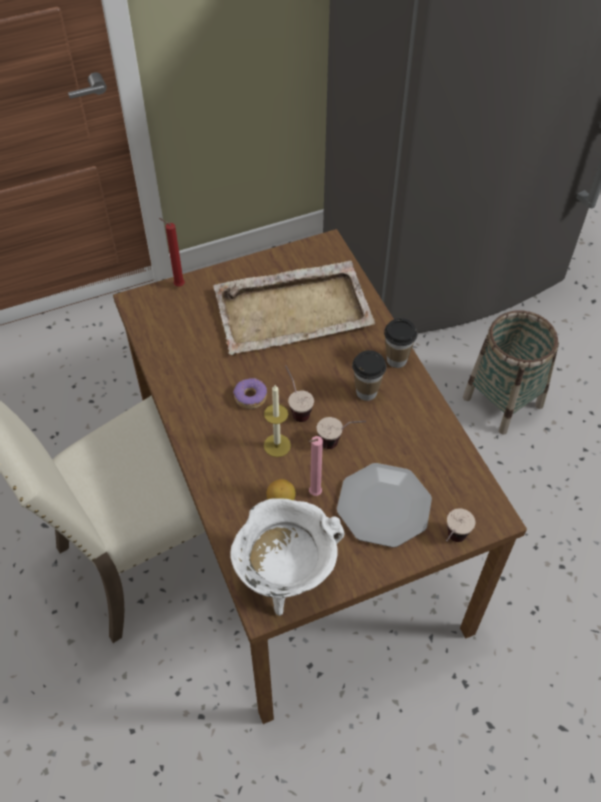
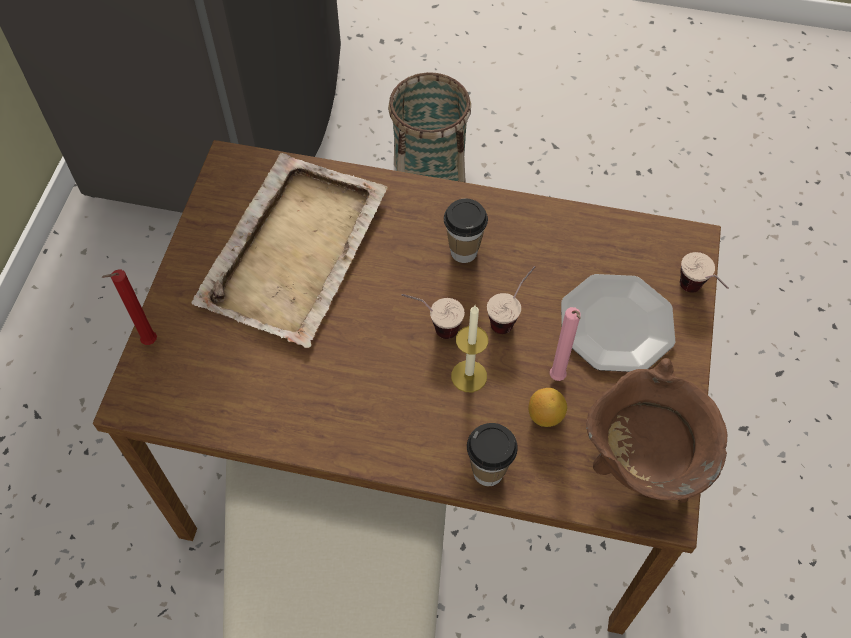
camera: 55 degrees left, 5 degrees up
(250, 397) = (382, 364): donut -> none
(286, 576) = (642, 466): white cooking pot -> brown cooking pot
(396, 360) = (444, 200): cup -> cup (488, 472)

